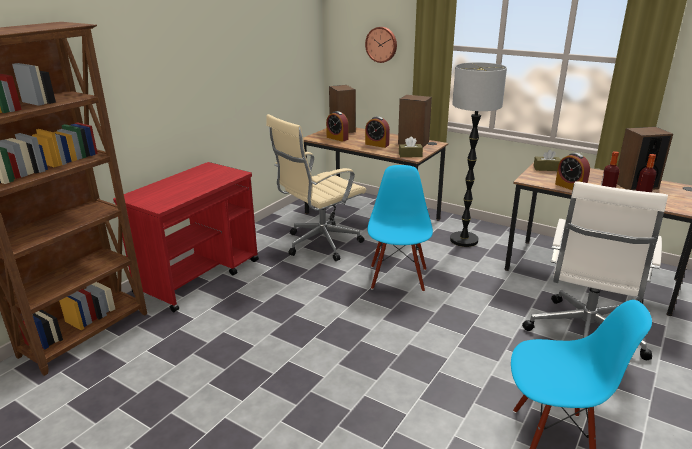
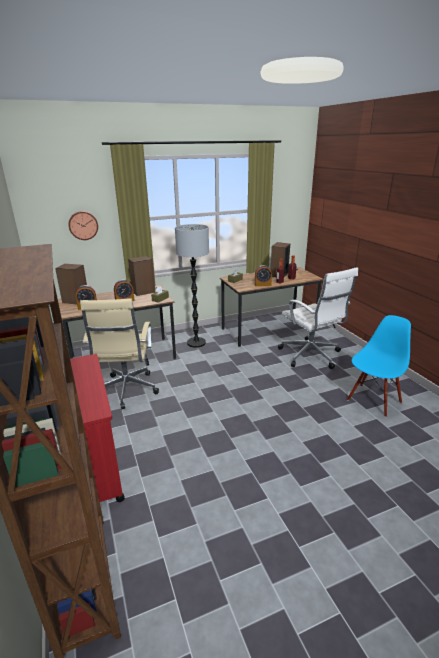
camera: 55 degrees left, 0 degrees up
(398, 278) = (206, 380): blue chair -> none

